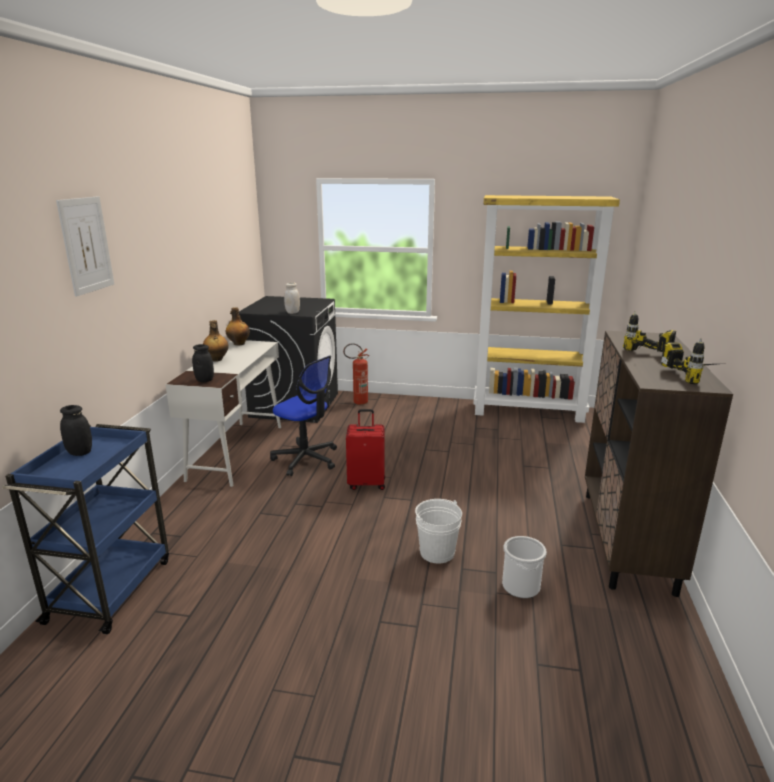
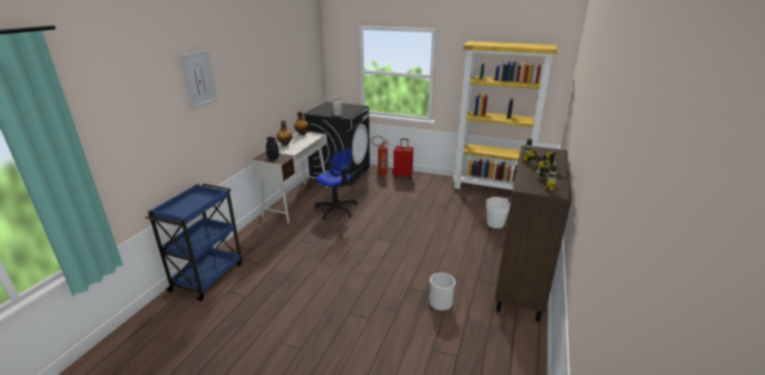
camera: 10 degrees right, 5 degrees up
(80, 452) = (190, 200): black jar -> none
(366, 483) = (368, 228): red suitcase -> red suitcase (403, 175)
(437, 552) = (397, 276): white bucket -> white bucket (495, 223)

